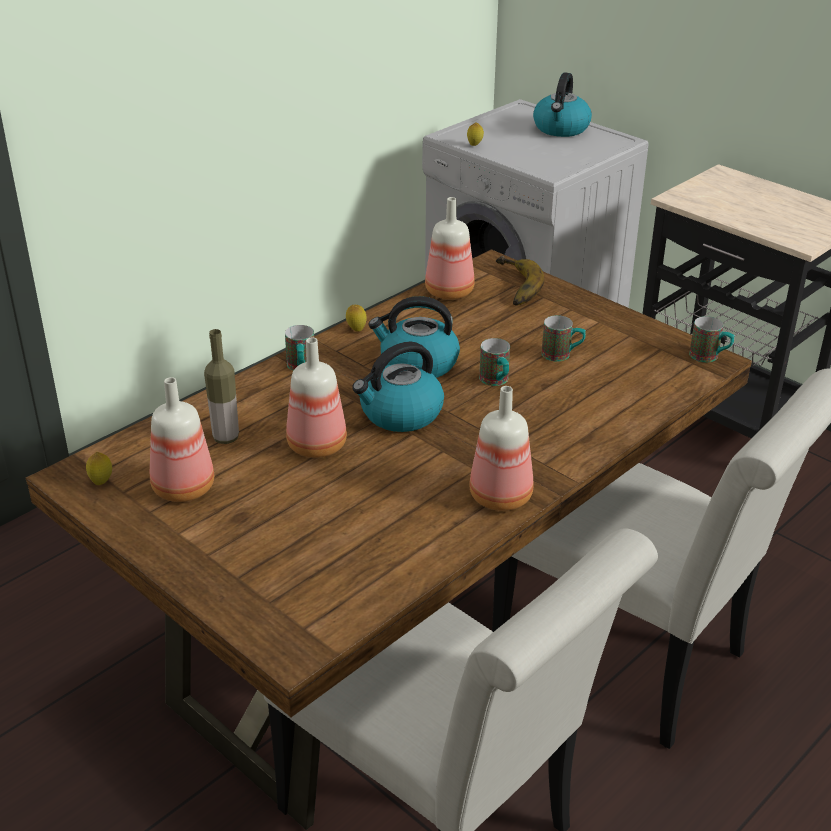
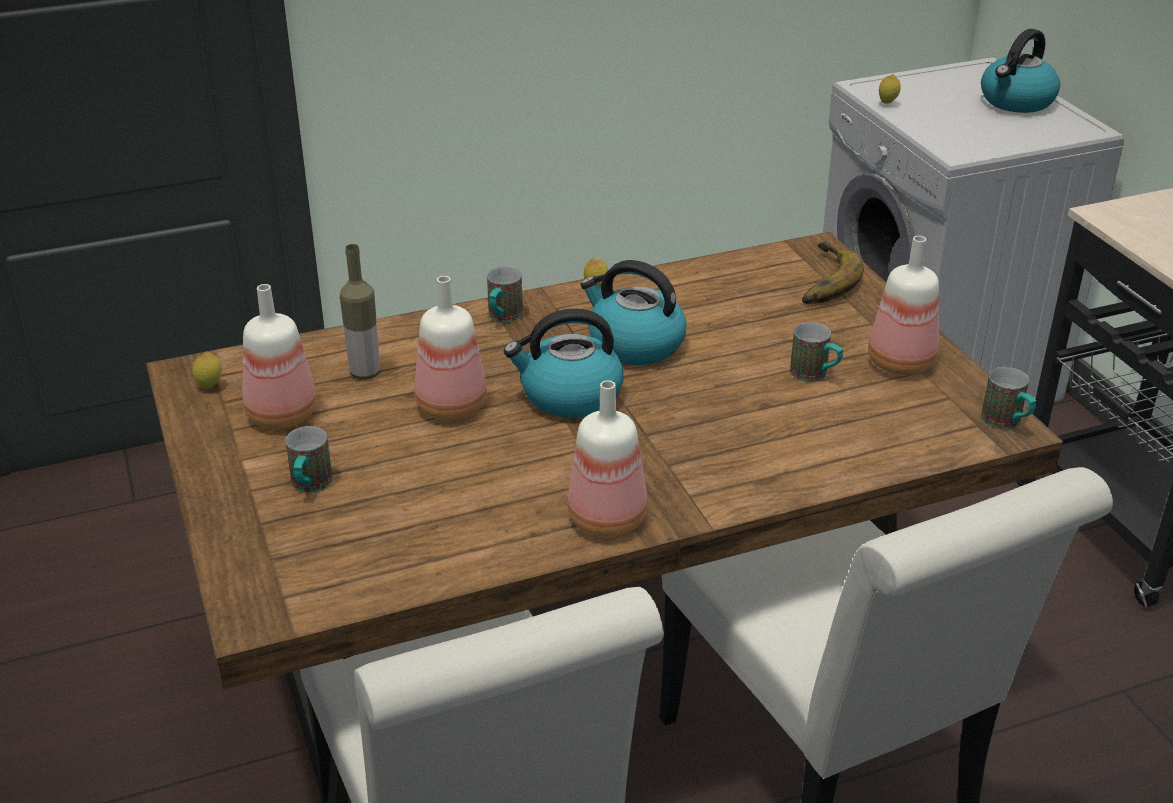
camera: 25 degrees right, 0 degrees up
(450, 292) = (739, 271): bottle -> bottle (902, 364)
(496, 381) = (709, 386): mug -> mug (309, 486)

